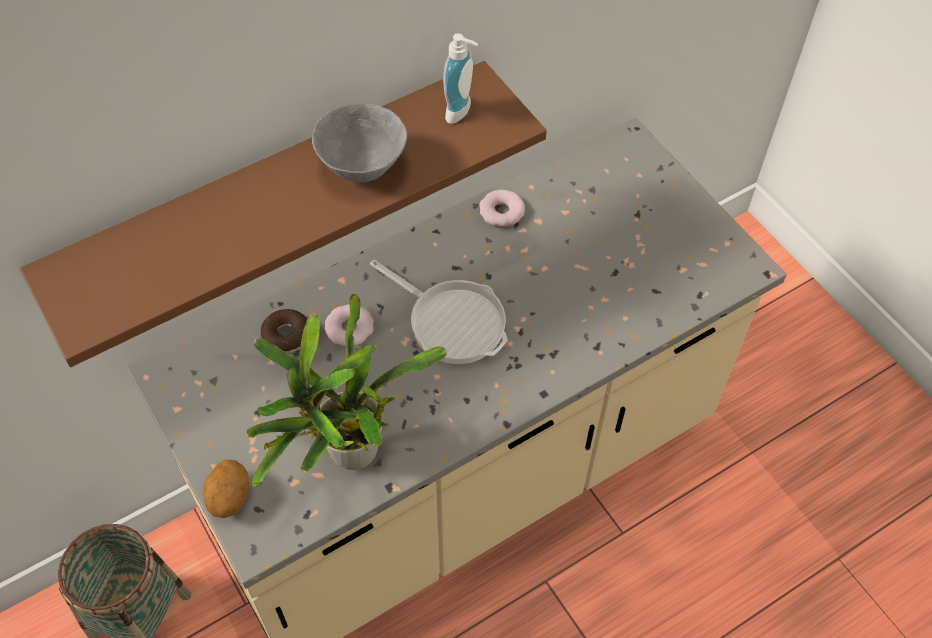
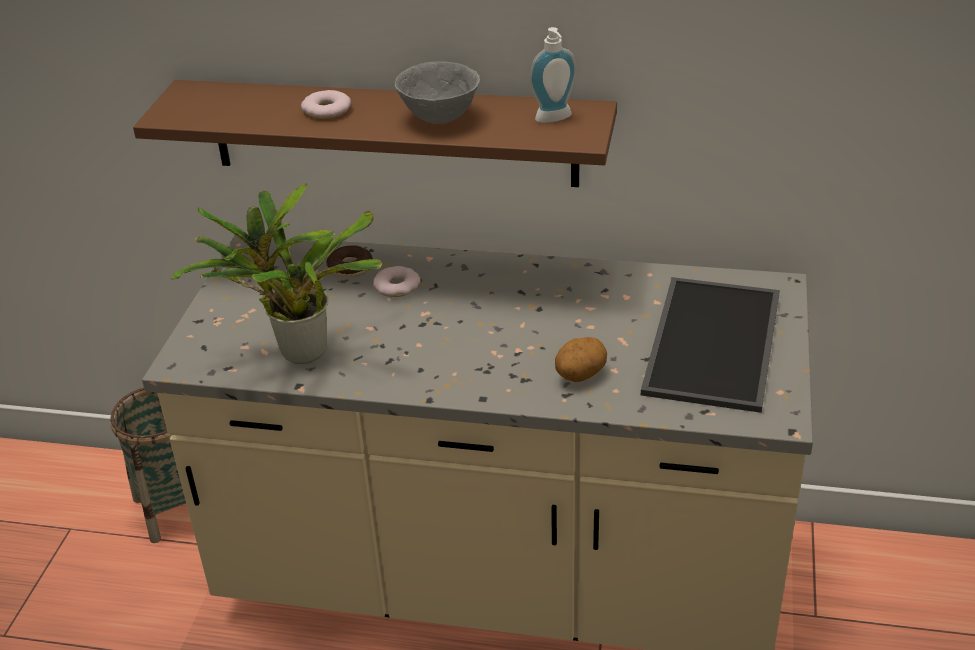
camera: 45 degrees right, 20 degrees down
(229, 497) = (196, 331): potato -> potato (580, 375)
(451, 321) = (474, 320): frying pan -> none
(501, 212) = (603, 277): donut -> donut (326, 110)
(646, 227) = (716, 344): none -> tray

